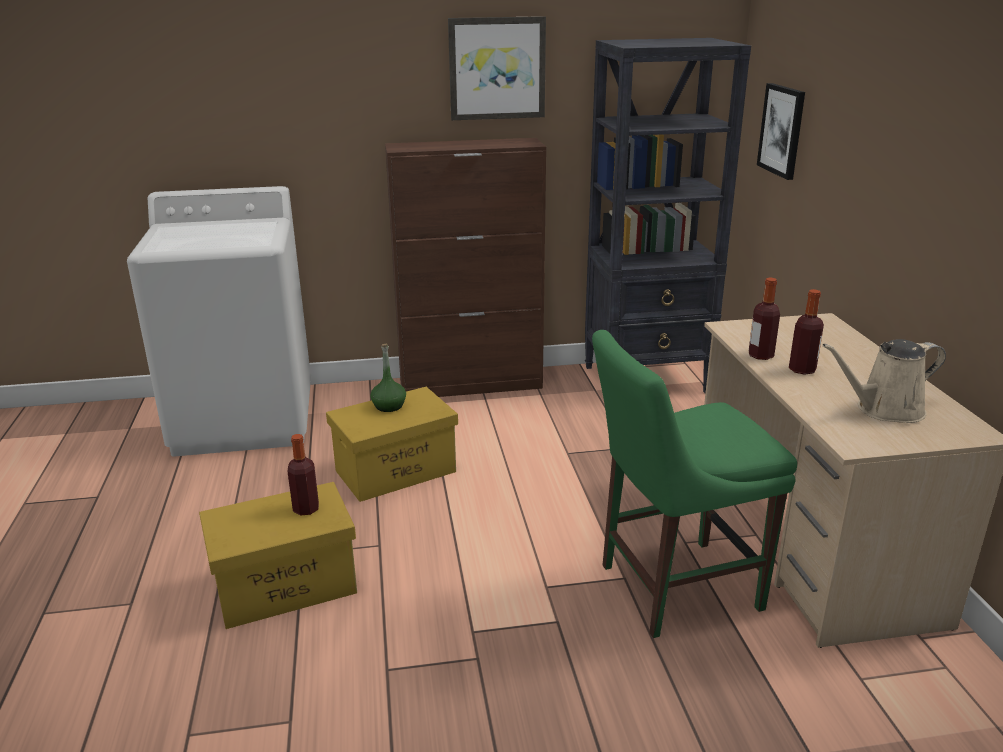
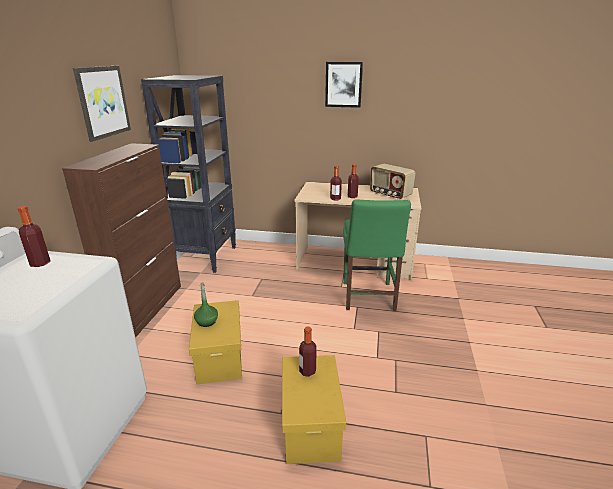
camera: 70 degrees left, 0 degrees up
(252, 228) = (40, 263): none -> bottle
(782, 130) = (235, 115): picture -> picture (343, 84)
(884, 410) = (390, 195): beige watering can -> radio

